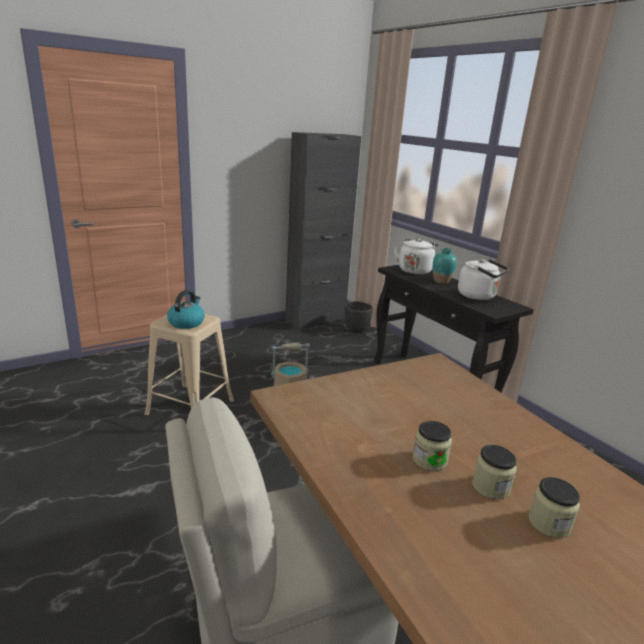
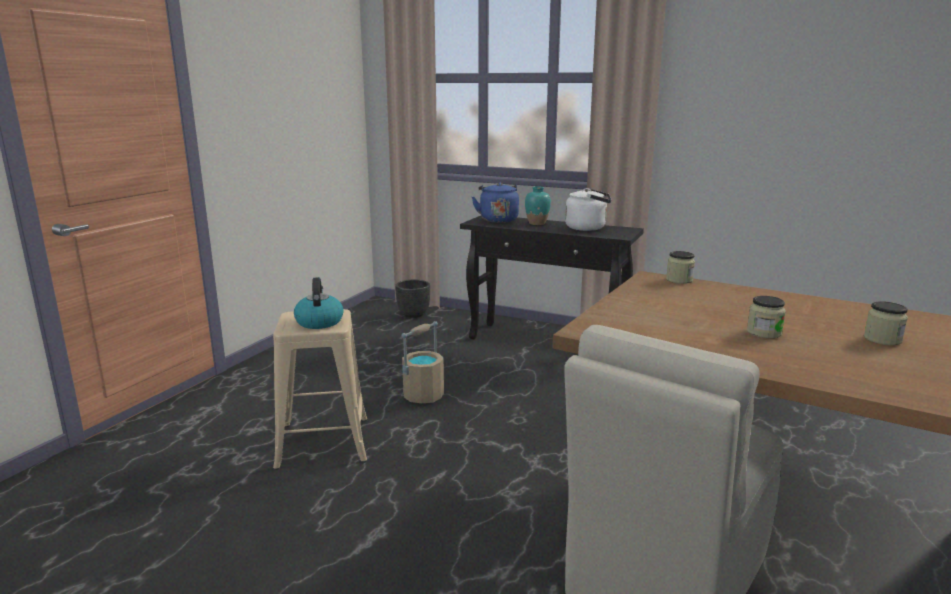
camera: 30 degrees left, 5 degrees down
(315, 319) = (356, 316): black cabinet -> none
(414, 270) = (498, 219): white kettle -> blue kettle
(490, 487) = (823, 334): jar -> jar (679, 280)

